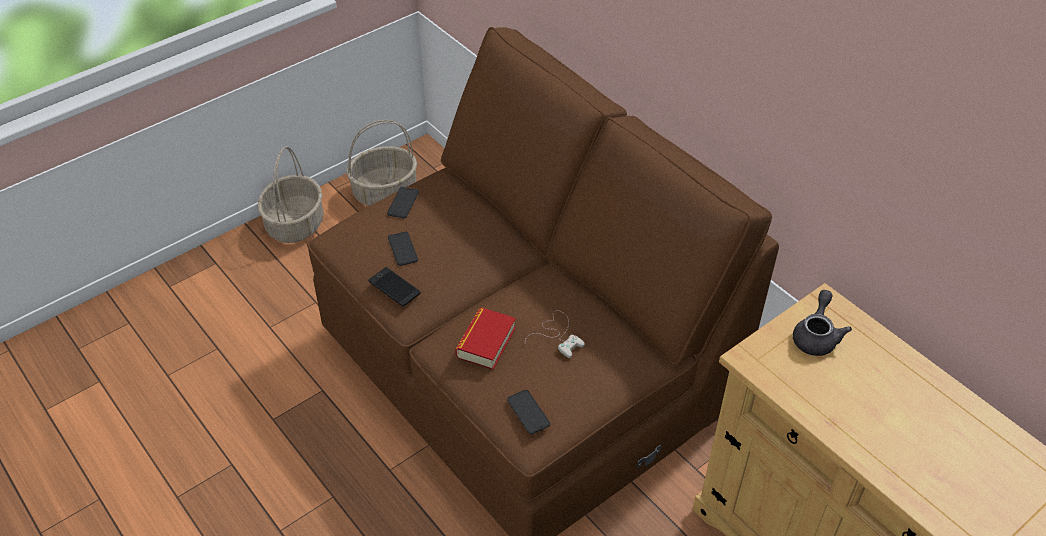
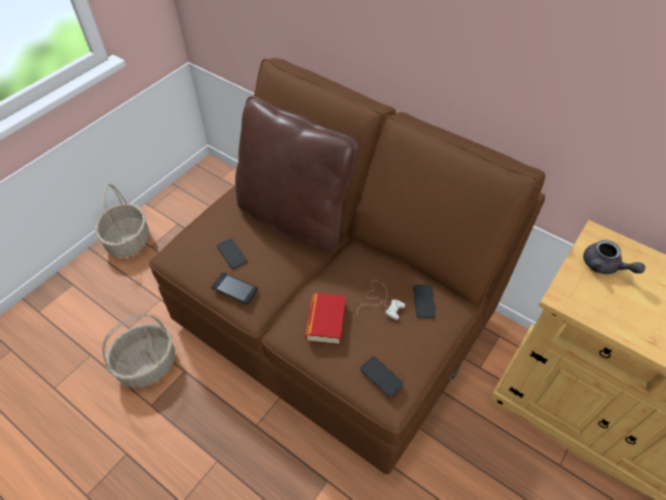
camera: 15 degrees left, 5 degrees up
(385, 191) = (190, 202): basket -> basket (148, 364)
(403, 203) = (220, 214): phone -> phone (424, 301)
(490, 223) = (295, 217): none -> brown pillow
(816, 336) = (604, 266): grey teapot -> grey teapot turned 135 degrees clockwise

